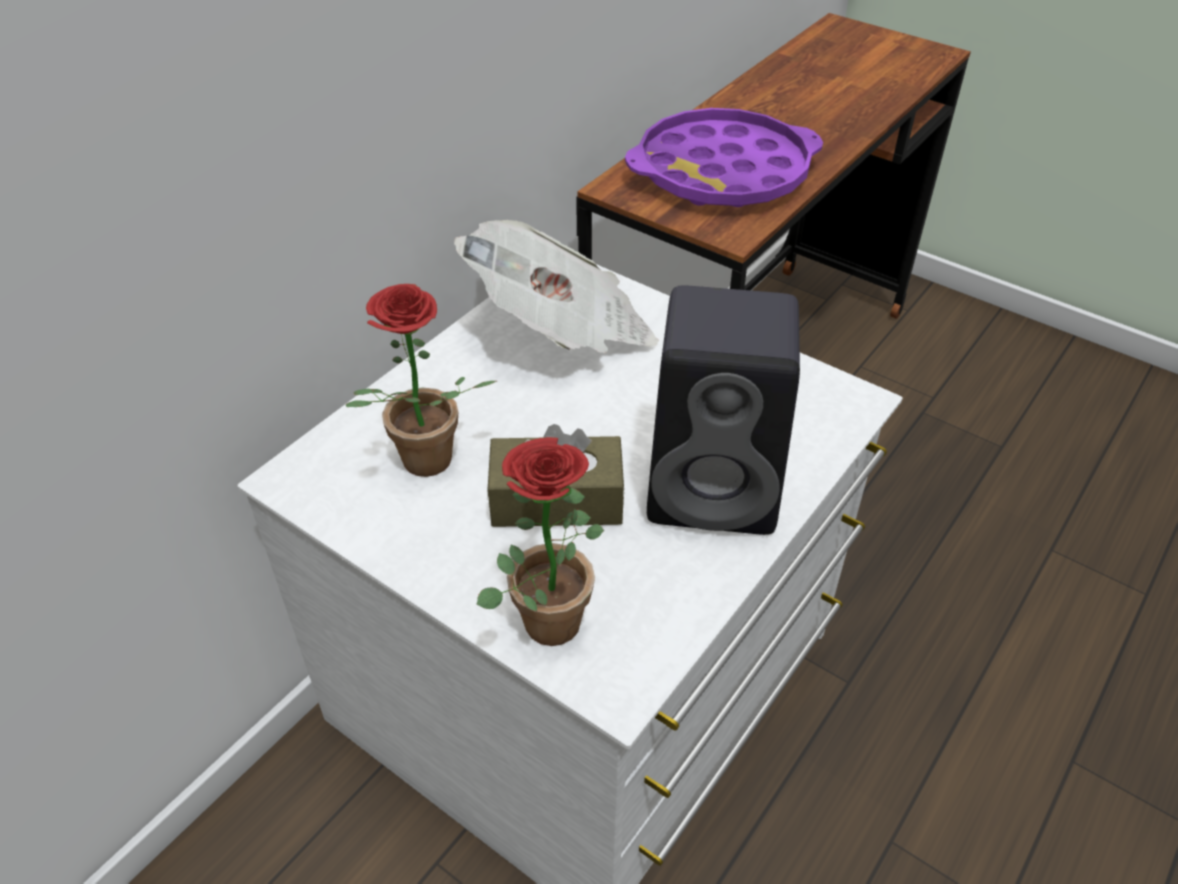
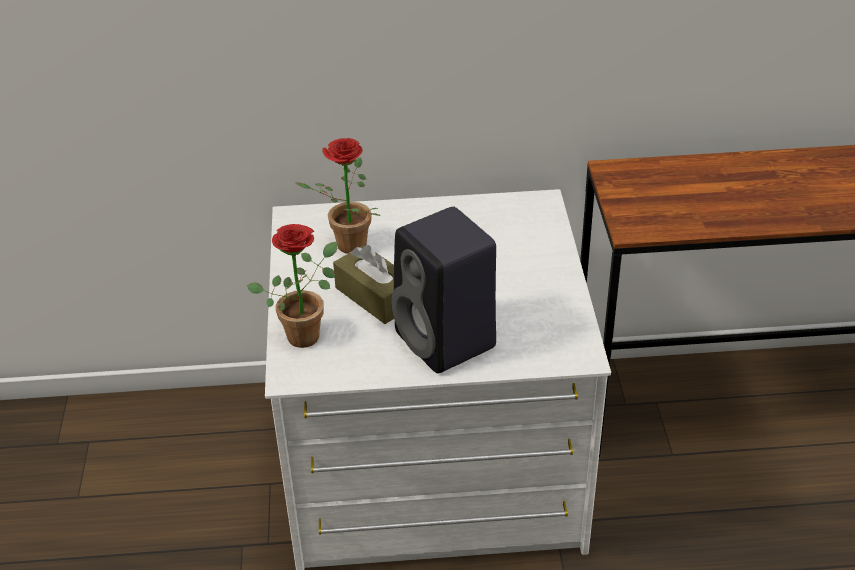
camera: 50 degrees right, 5 degrees down
(562, 330) = (494, 230): newspaper -> none
(722, 172) = (686, 196): purple tray -> none

